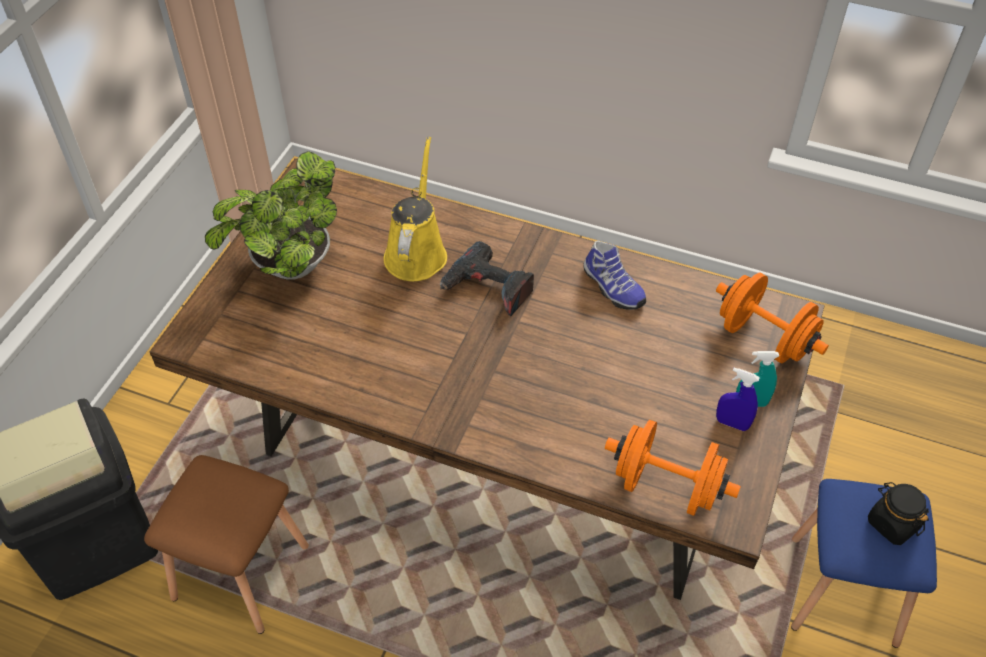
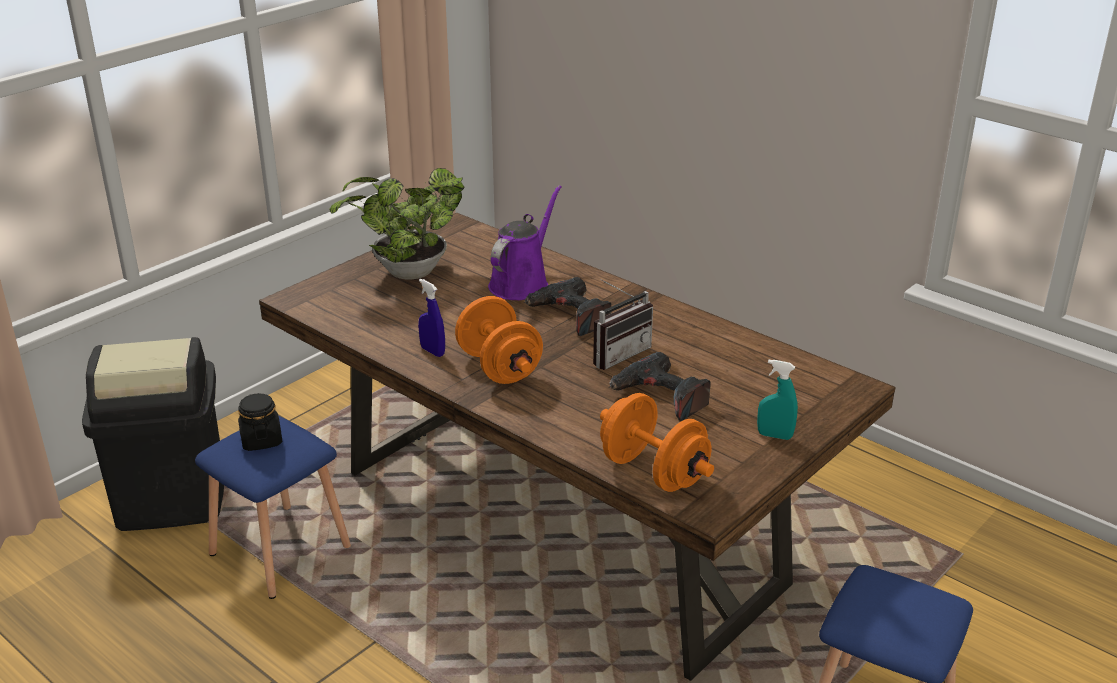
camera: 20 degrees right, 20 degrees down
(238, 572) = (278, 550): brown stool -> blue stool
(416, 252) = (522, 283): yellow watering can -> purple watering can
(558, 331) = (617, 353): none -> radio
(611, 288) = (686, 336): shoe -> none
(626, 381) = (660, 397): none -> power drill
(732, 423) = (746, 445): blue spray bottle -> blue spray bottle (432, 351)
(764, 338) = (817, 396): orange dumbbell -> orange dumbbell (499, 367)
(892, 523) = (914, 609): black jar -> black jar (261, 440)

